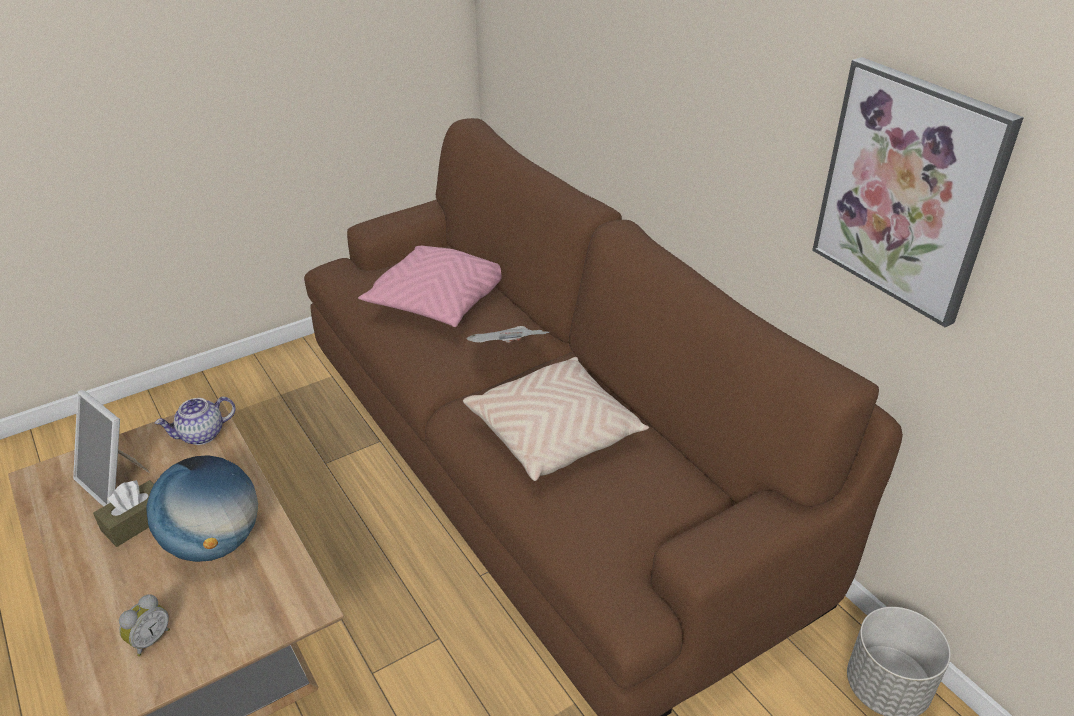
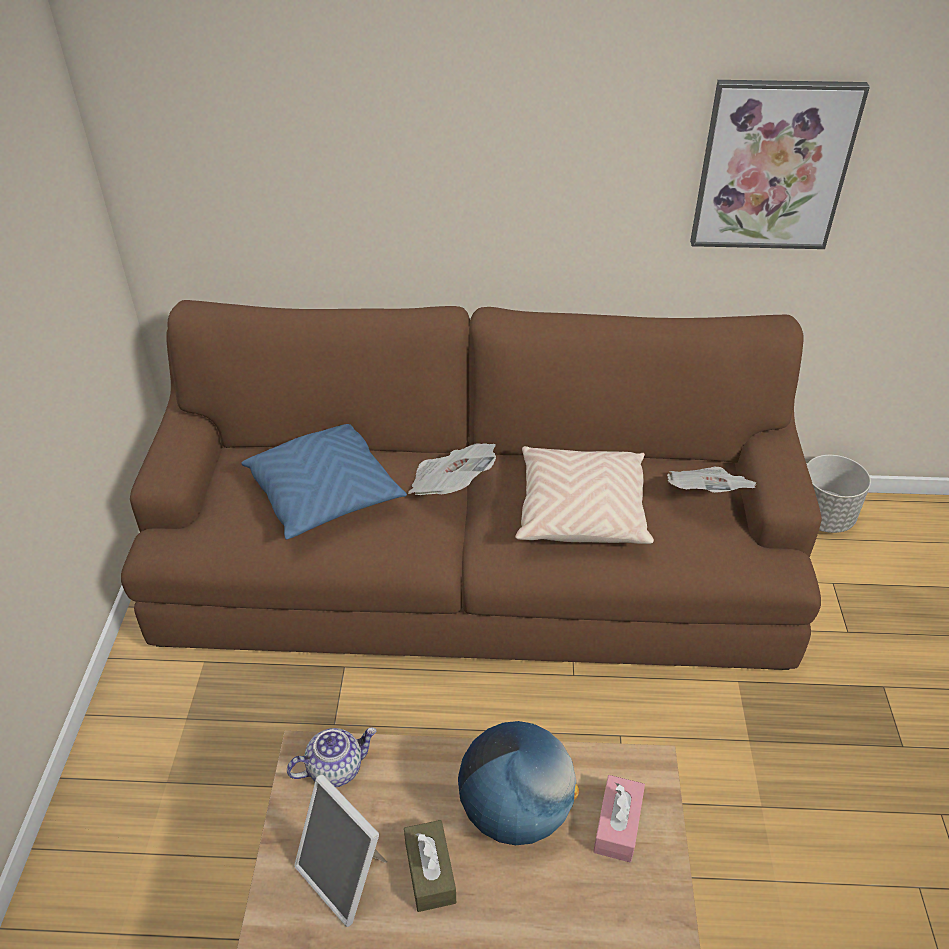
camera: 55 degrees left, 5 degrees up
(115, 482) = (346, 875): picture frame -> picture frame turned 60 degrees clockwise
(149, 639) = (611, 910): alarm clock -> none
(201, 435) = (335, 768): teapot -> teapot turned 120 degrees counterclockwise
(234, 610) = (617, 825): none -> pink tissue box
(437, 302) = (326, 495): pink pillow -> blue pillow
(659, 504) = (706, 497): none -> newspaper

